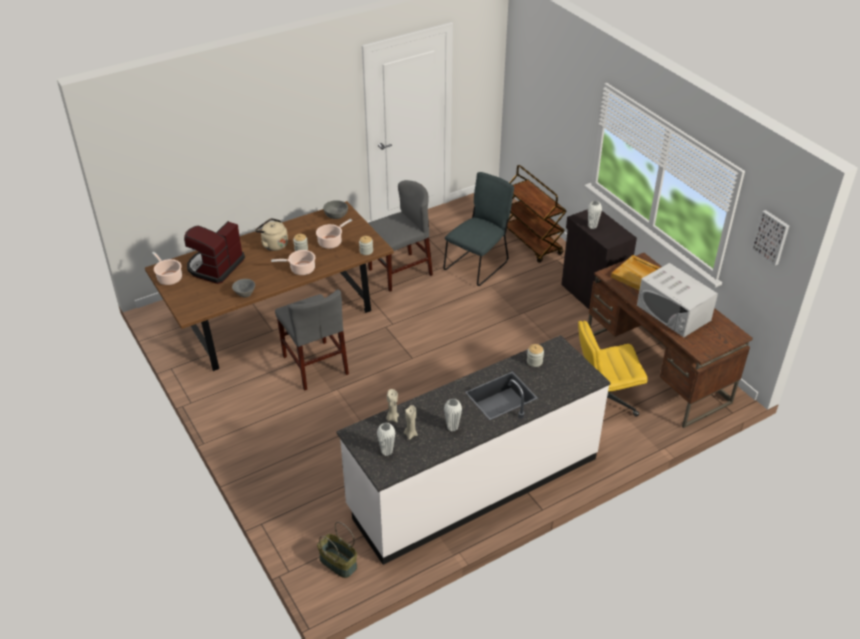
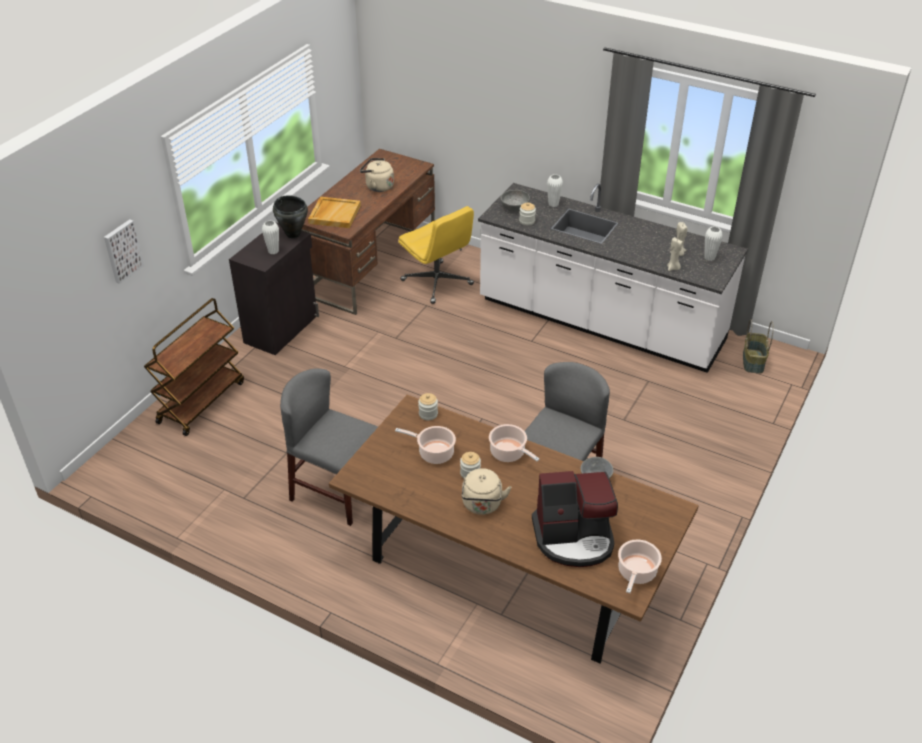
camera: 120 degrees left, 0 degrees up
(336, 215) = (370, 477): grey bowl -> grey bowl (514, 207)
(452, 427) = (647, 236): white vase -> white vase (553, 204)
(478, 264) = (276, 430): grey chair -> none
(611, 241) = (293, 234): none -> black cooking pot
(673, 313) = (377, 186): white microwave -> beige kettle
(772, 237) = (341, 68): picture -> picture (122, 250)

